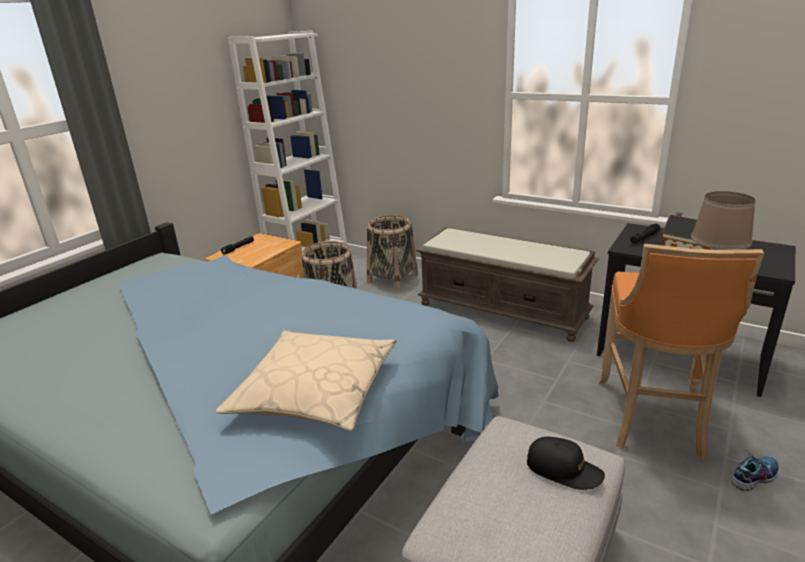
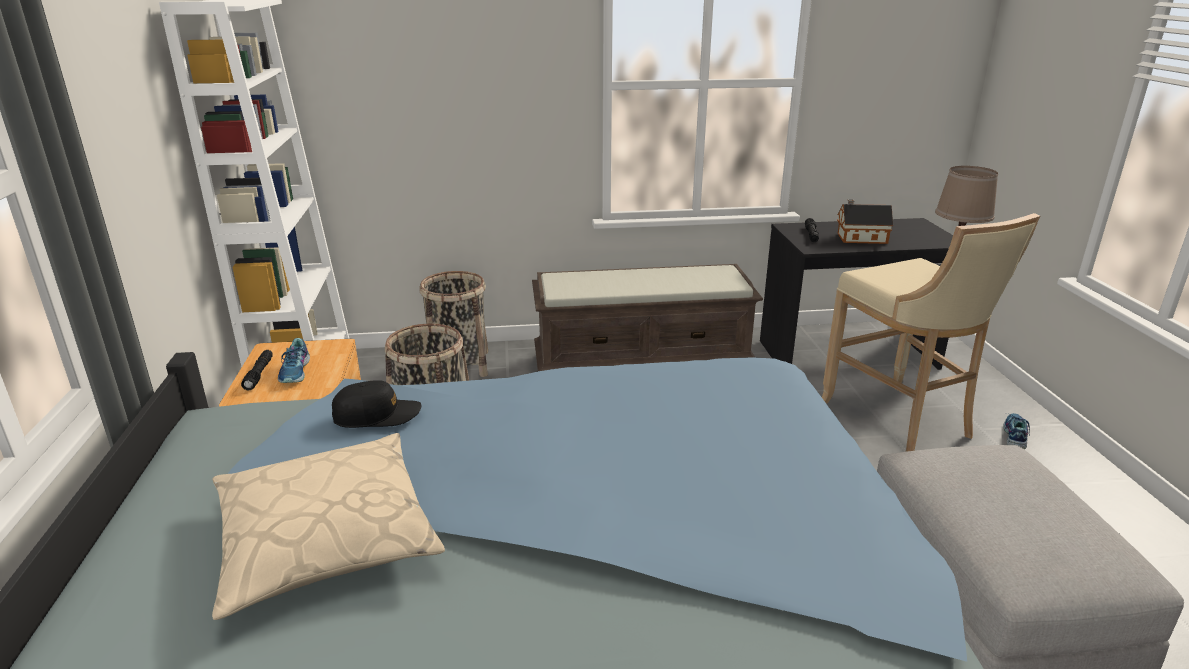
camera: 40 degrees left, 0 degrees up
(253, 251) = (296, 371): none -> shoe
(315, 391) = (814, 487): beige pillow -> beige pillow (325, 537)
(563, 469) = (1016, 472): black cap -> black cap (377, 415)
(653, 420) = (901, 420): orange stool -> beige stool

